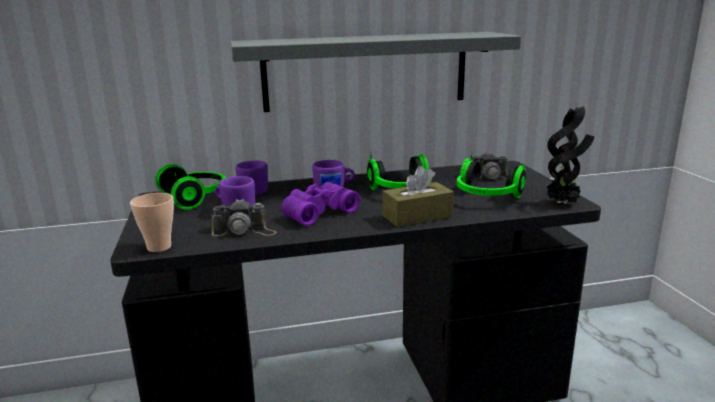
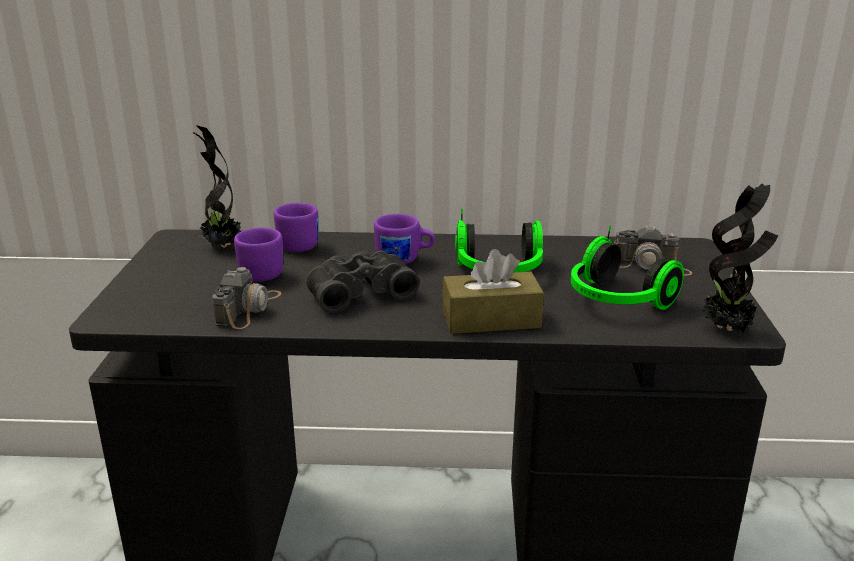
camera: 15 degrees right, 5 degrees up
(159, 247) = (133, 318): cup -> none
(196, 198) = (221, 247): headphones -> potted plant
(244, 230) = (248, 308): camera -> camera turned 90 degrees counterclockwise
(317, 212) = (359, 292): purple binoculars -> black binoculars
(366, 71) = (478, 86): grey shelf -> none

